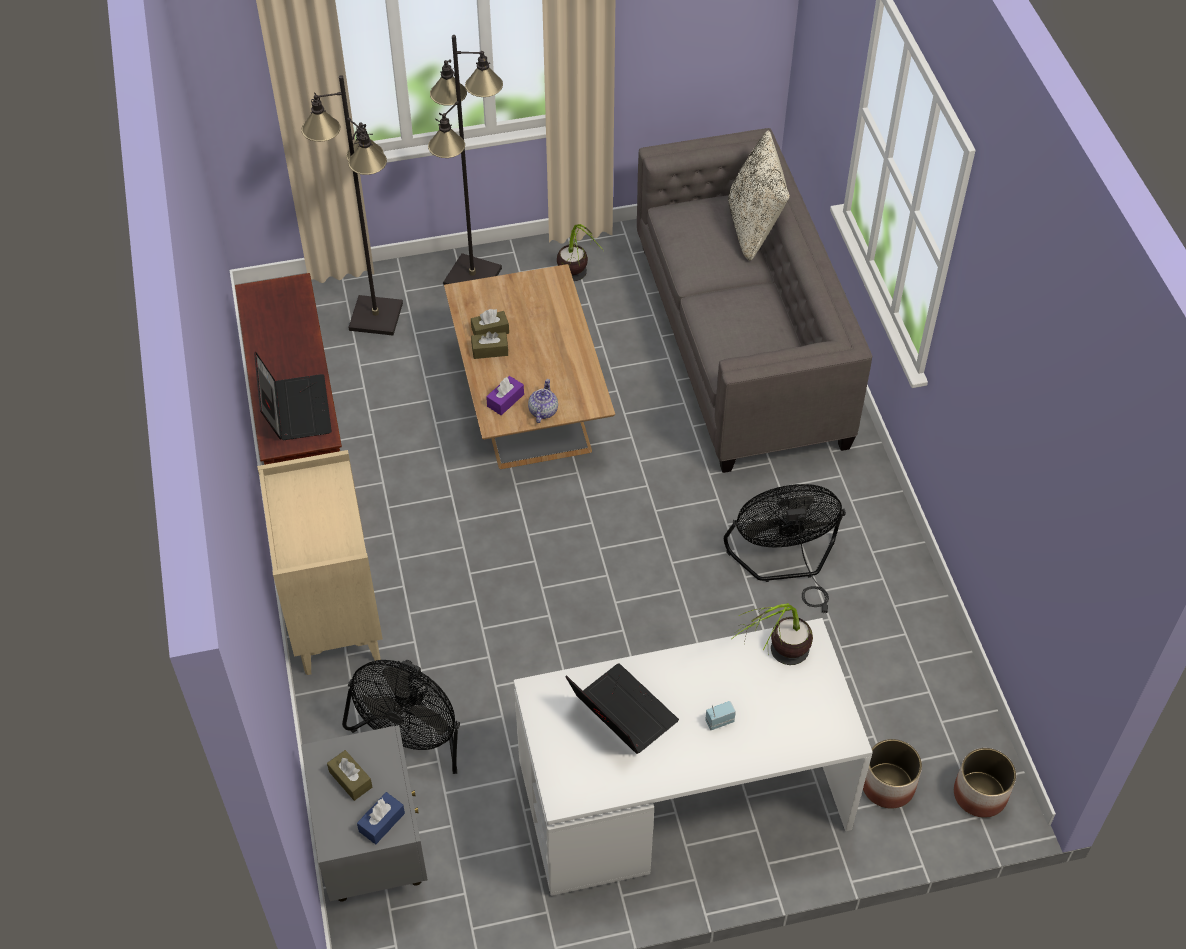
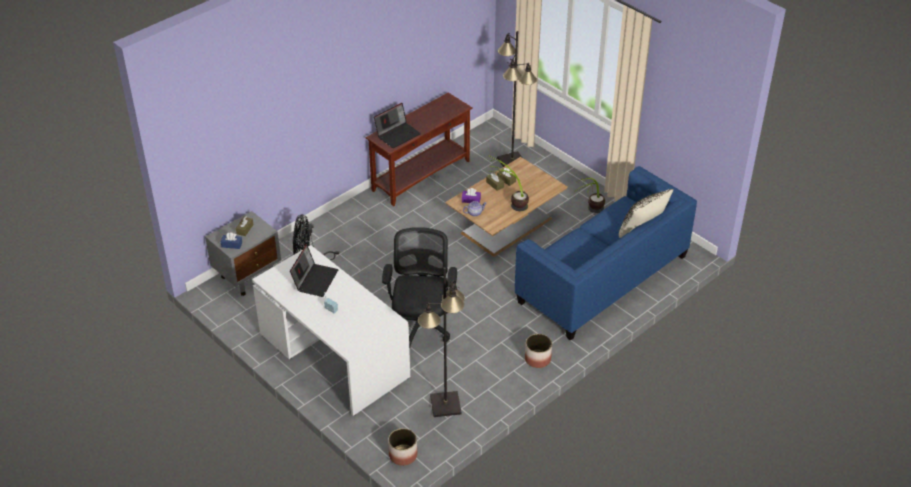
camera: 60 degrees right, 10 degrees down
(334, 618) = (346, 219): beige cabinet -> none
(473, 277) = (561, 180): black floor lamp -> black floor lamp (445, 405)
(698, 633) = (421, 329): none -> black office chair
(740, 344) = (602, 279): grey sofa -> blue sofa
(773, 662) = (372, 315): potted plant -> potted plant (509, 204)
(789, 565) = (482, 344): black fan -> none
(888, 786) = (385, 421): planter -> planter (537, 359)

